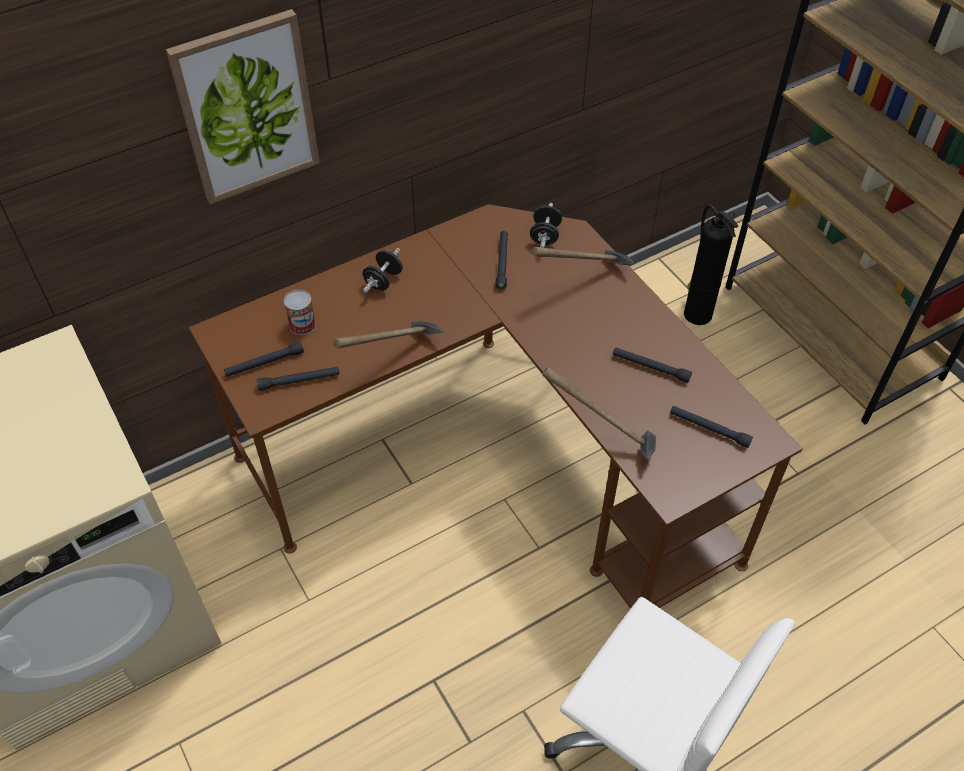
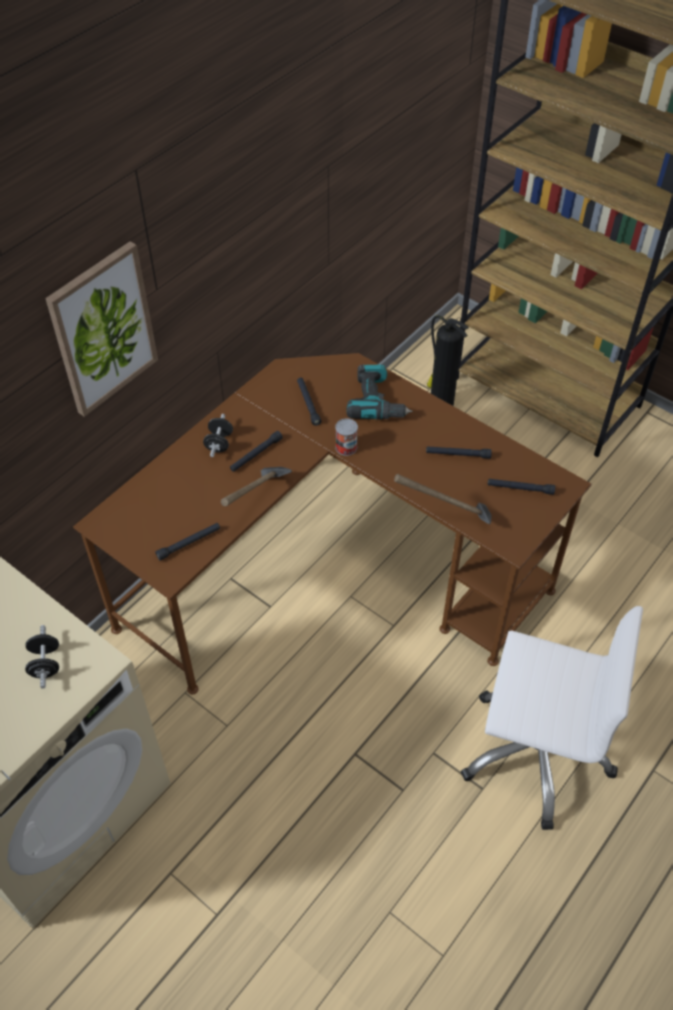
camera: 20 degrees left, 0 degrees up
(264, 363) = (153, 537): black flashlight -> black flashlight (256, 455)
(302, 324) = (169, 497): can -> can (346, 447)
(545, 236) = (332, 373): black dumbbell -> black dumbbell (45, 664)
(583, 281) = (377, 401): hammer -> power drill

